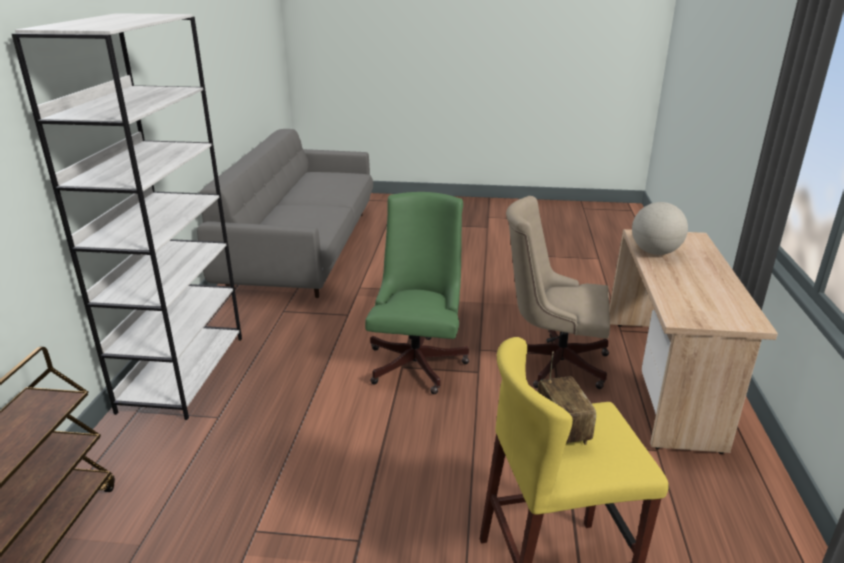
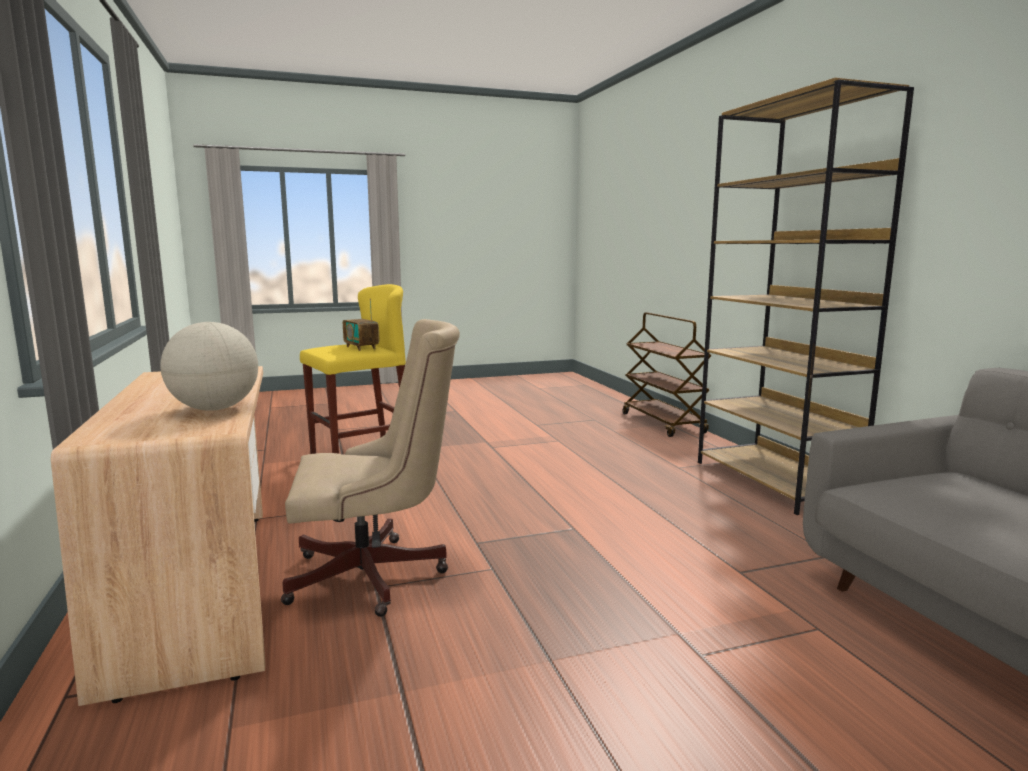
camera: 155 degrees right, 15 degrees down
(183, 372) = (775, 482): white bookcase -> brown bookcase
(418, 360) = (561, 538): green office chair -> none

